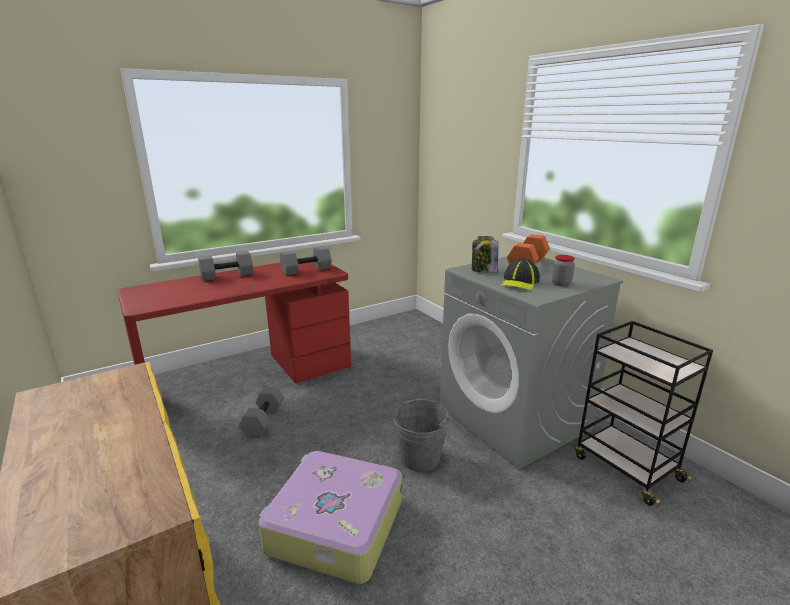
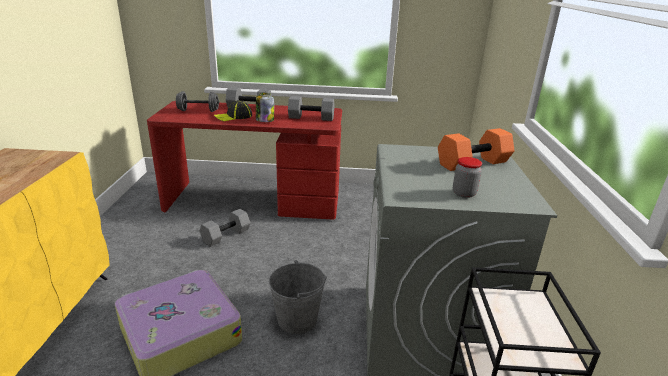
camera: 35 degrees right, 5 degrees up
(174, 291) = (198, 111): none -> grey dumbbell
(483, 271) = (409, 156): jar -> jar (264, 120)
(520, 282) = (421, 177): cap -> cap (234, 116)

